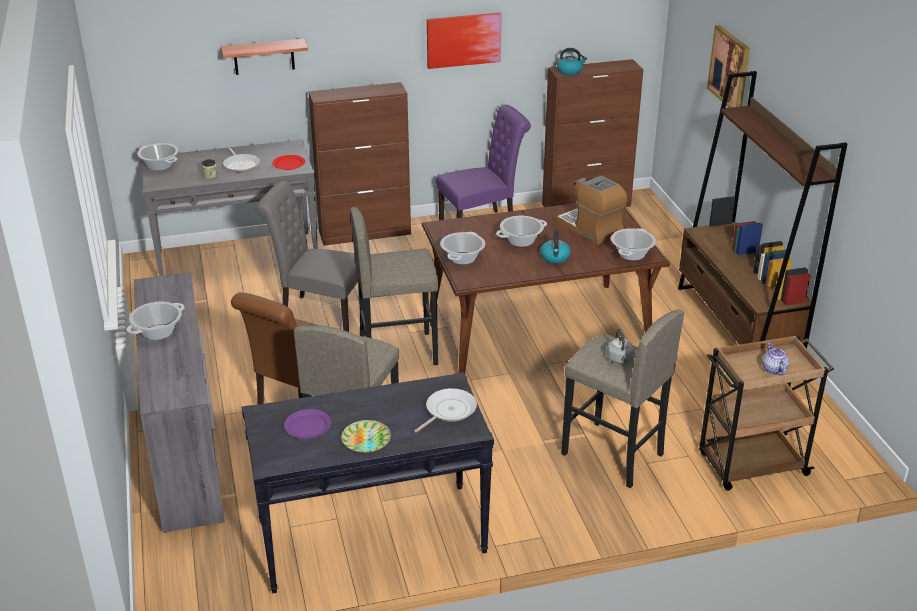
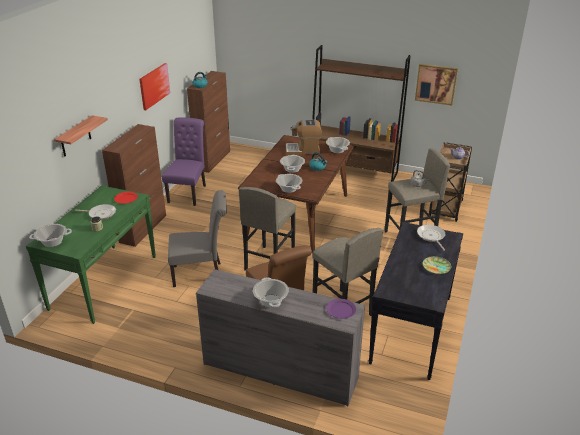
camera: 55 degrees left, 0 degrees up
(238, 259) = (104, 281): grey console table -> green console table
(308, 426) = (410, 280): purple plate -> purple plate (340, 309)
(318, 313) = (201, 274): grey chair -> grey chair turned 150 degrees counterclockwise
(730, 69) = (291, 51): picture -> picture (436, 84)

